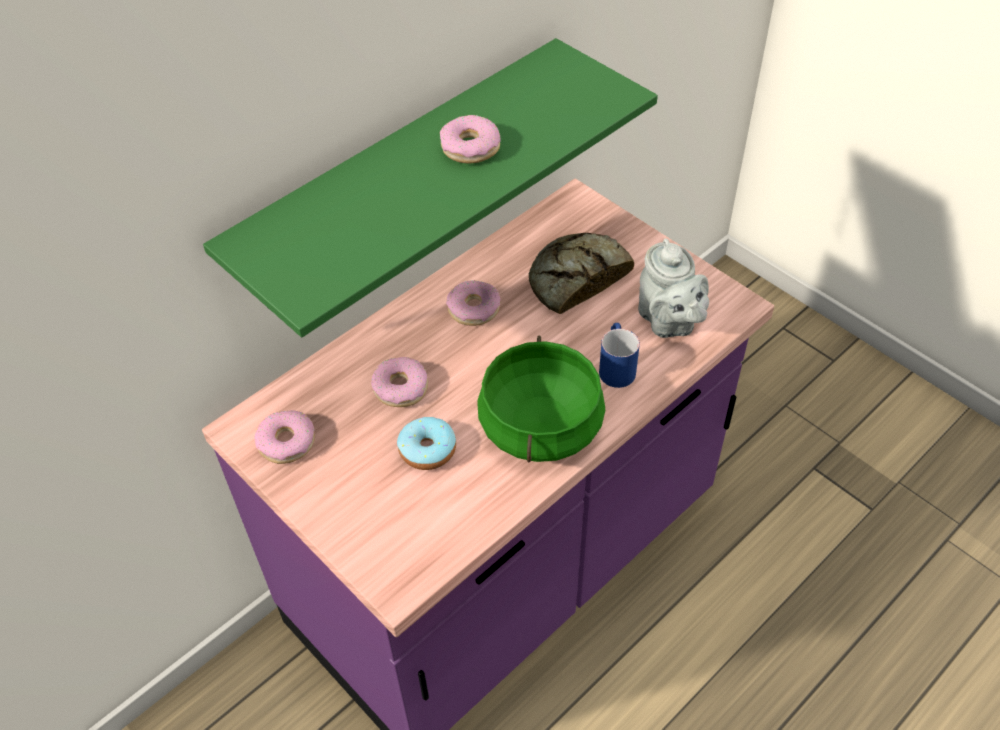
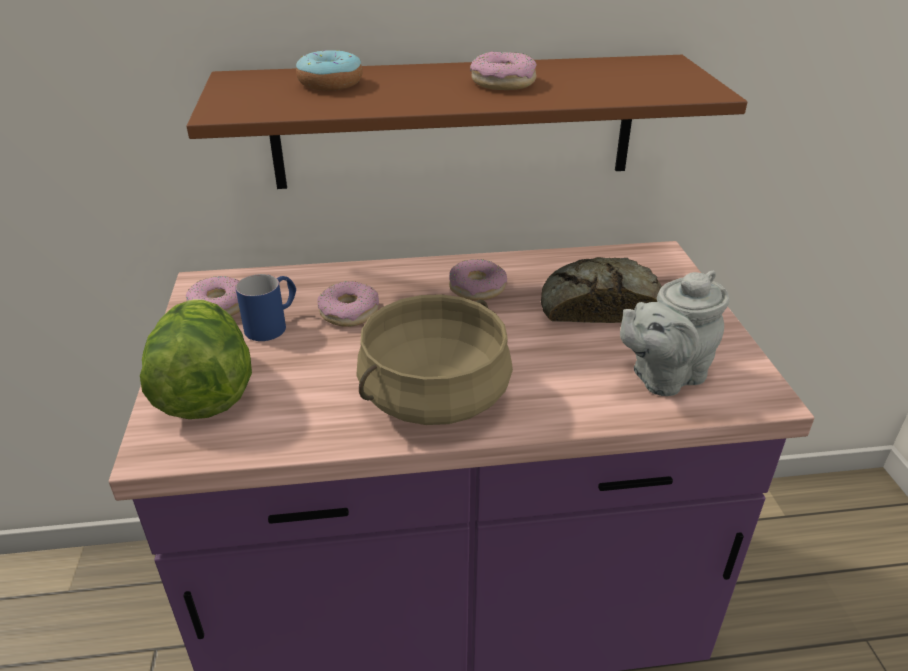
camera: 35 degrees right, 15 degrees down
(374, 520) = (205, 390): none -> lettuce
(401, 177) = (454, 122): green shelf -> brown shelf
(427, 450) = (314, 364): donut -> donut (330, 83)
(539, 425) = (434, 395): green cooking pot -> beige cooking pot
(616, 365) = (567, 385): blue mug -> blue mug (273, 324)
(668, 322) = (663, 376): grey teapot -> grey teapot turned 45 degrees clockwise

